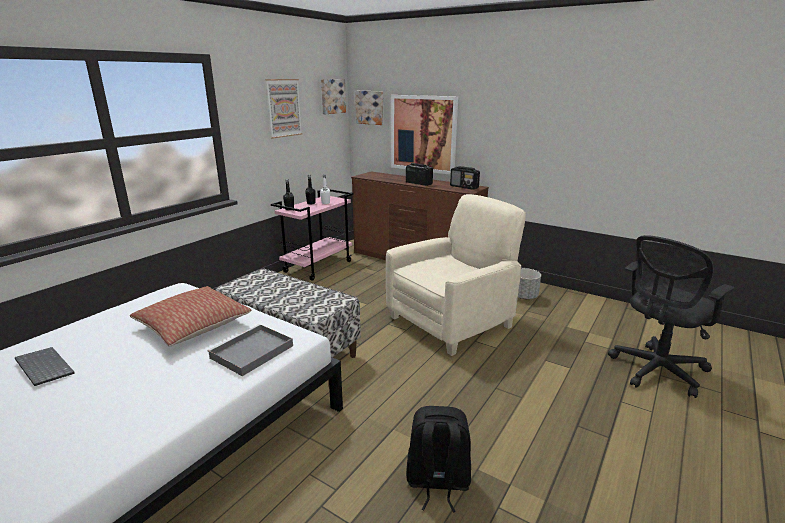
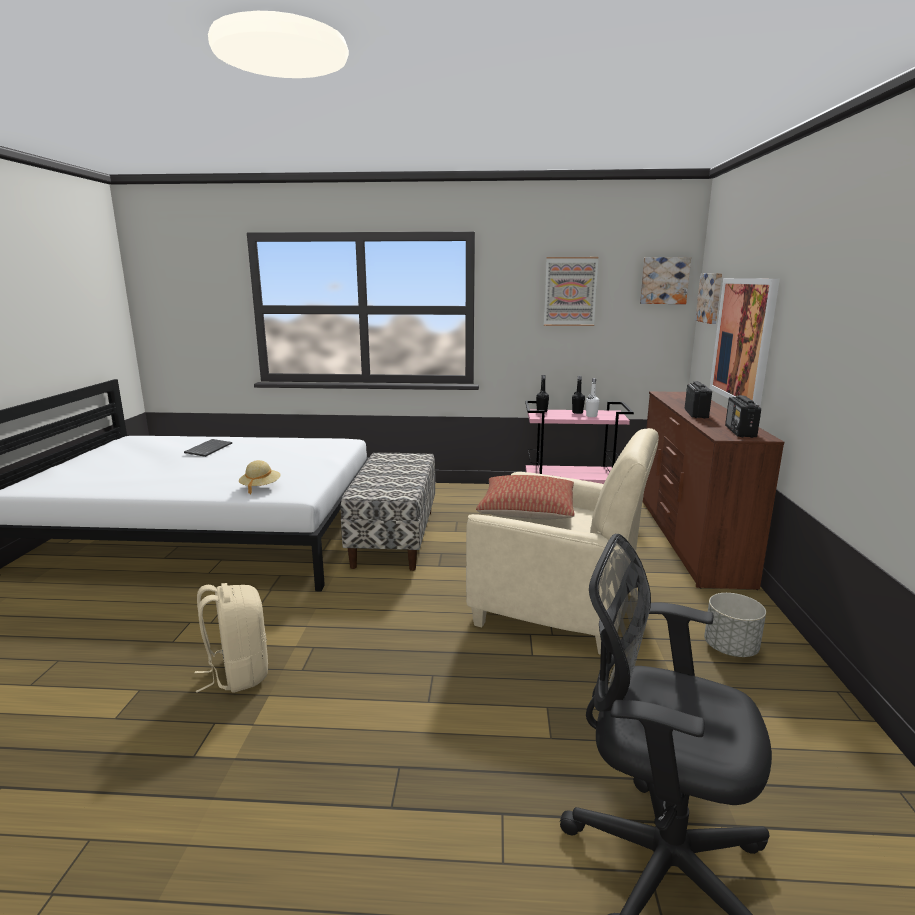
camera: 60 degrees right, 5 degrees down
(193, 326) = (290, 462): pillow -> pillow (527, 511)
(251, 352) = (260, 487): grey tray -> beige hat
(437, 482) = (238, 673): black backpack -> beige backpack

